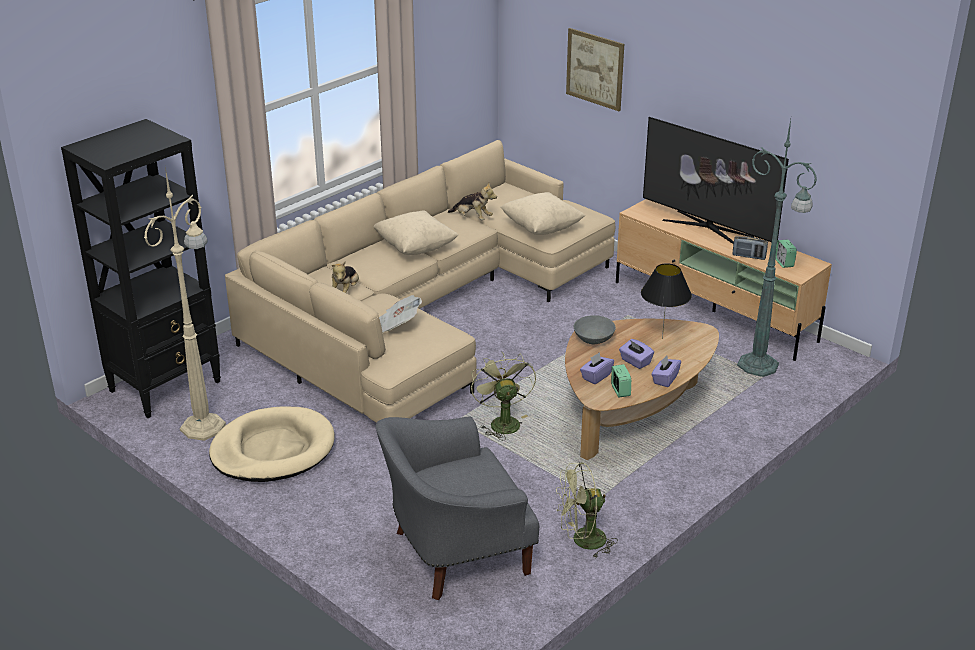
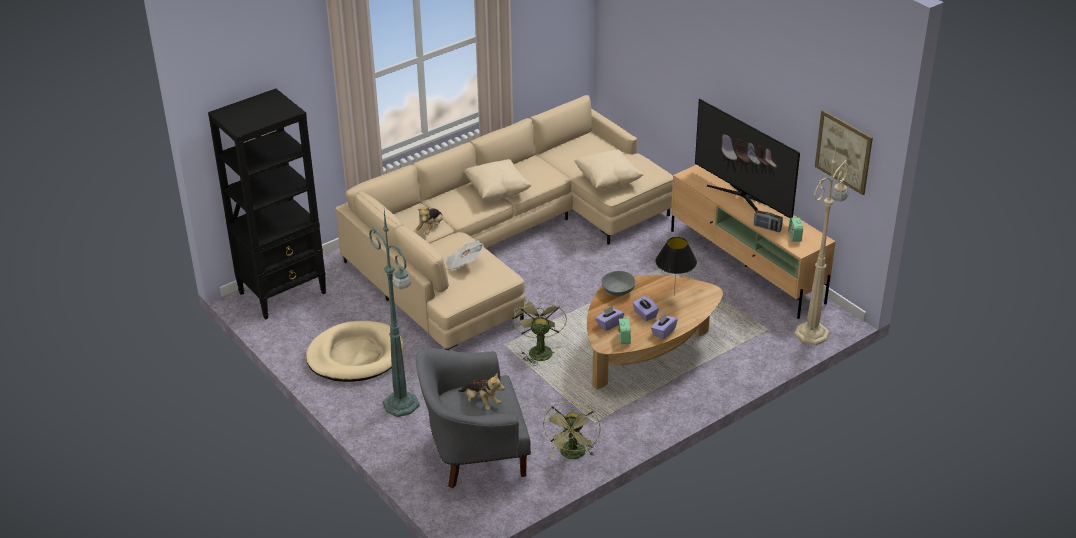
camera: 10 degrees right, 5 degrees up
(205, 426) = (307, 330): beige floor lamp -> beige floor lamp (813, 333)
(472, 218) = (552, 166): plush toy -> plush toy (481, 402)
(582, 541) = (573, 455): green fan -> green fan turned 75 degrees counterclockwise
(595, 69) = (666, 47): picture -> picture (843, 152)
(759, 366) = (766, 321): green floor lamp -> green floor lamp (402, 405)

